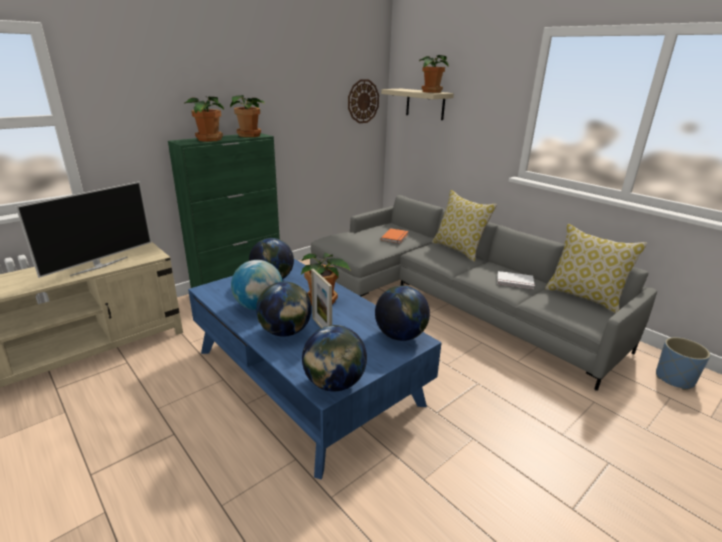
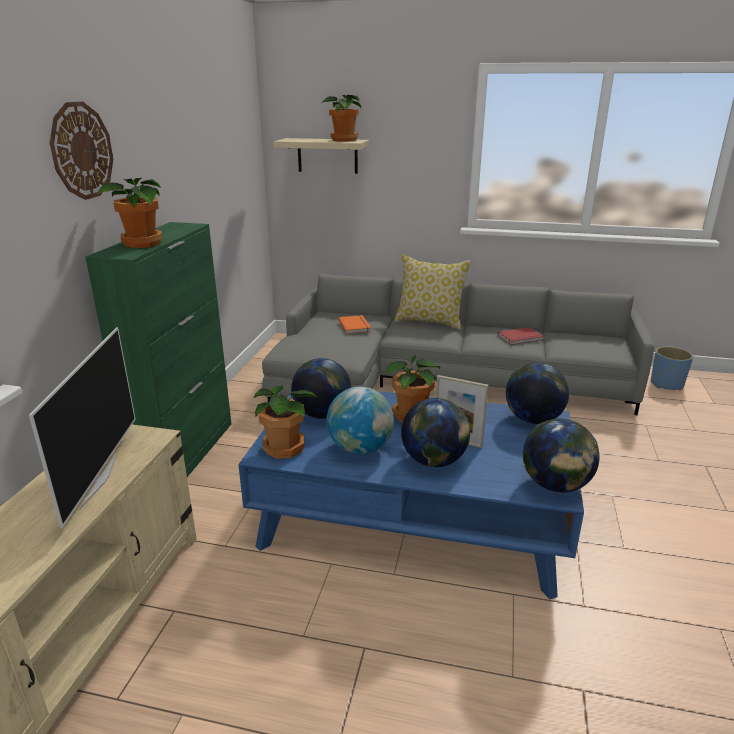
camera: 35 degrees left, 0 degrees up
(250, 135) = (176, 228): potted plant -> potted plant (284, 447)
(363, 101) = (246, 159): wall clock -> wall clock (81, 151)
(515, 282) = (521, 338): white book -> red book
(584, 297) = (584, 334): pillow -> none

